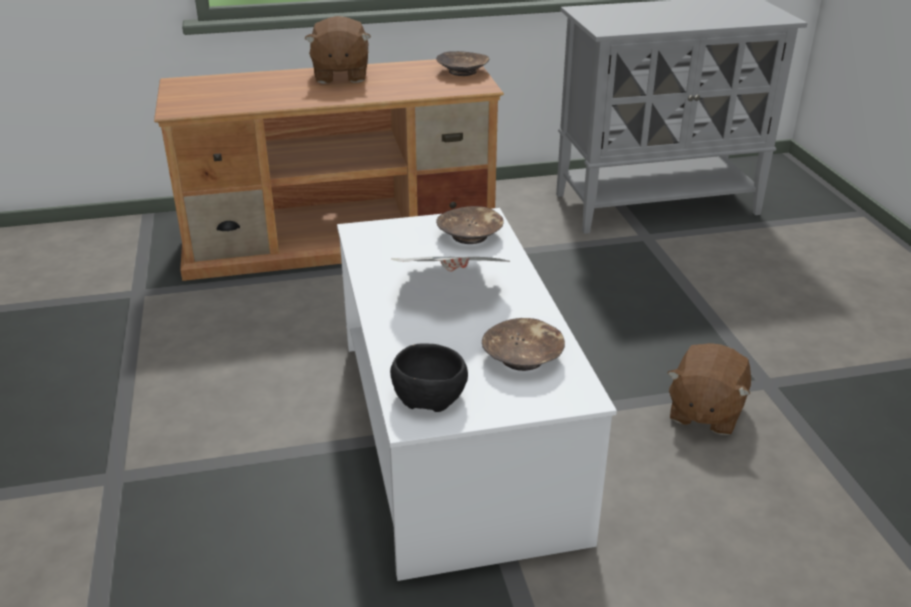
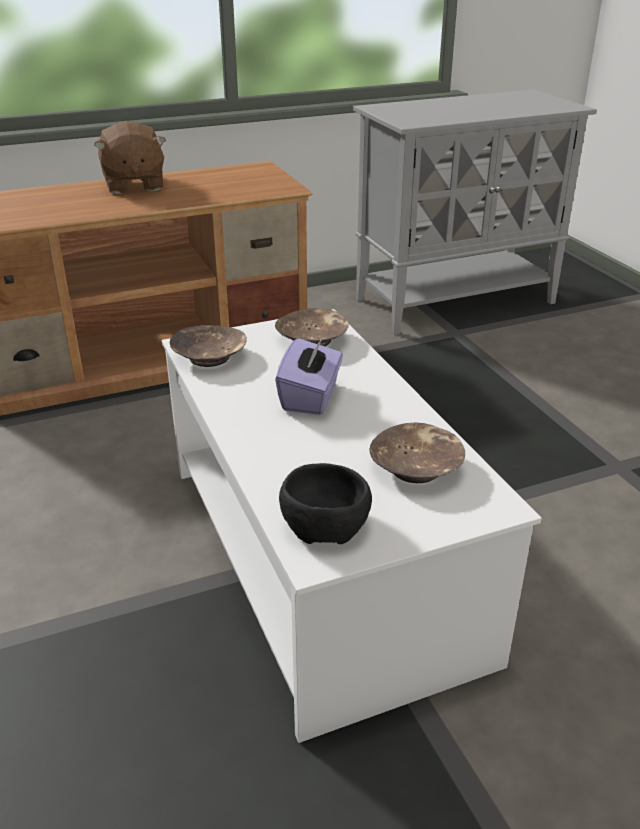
camera: 10 degrees left, 0 degrees up
(452, 287) = (311, 397): newspaper -> purple tissue box
(462, 71) = (262, 175): brown bowl -> brown bowl (209, 357)
(704, 412) = (569, 503): brown plush toy -> none

